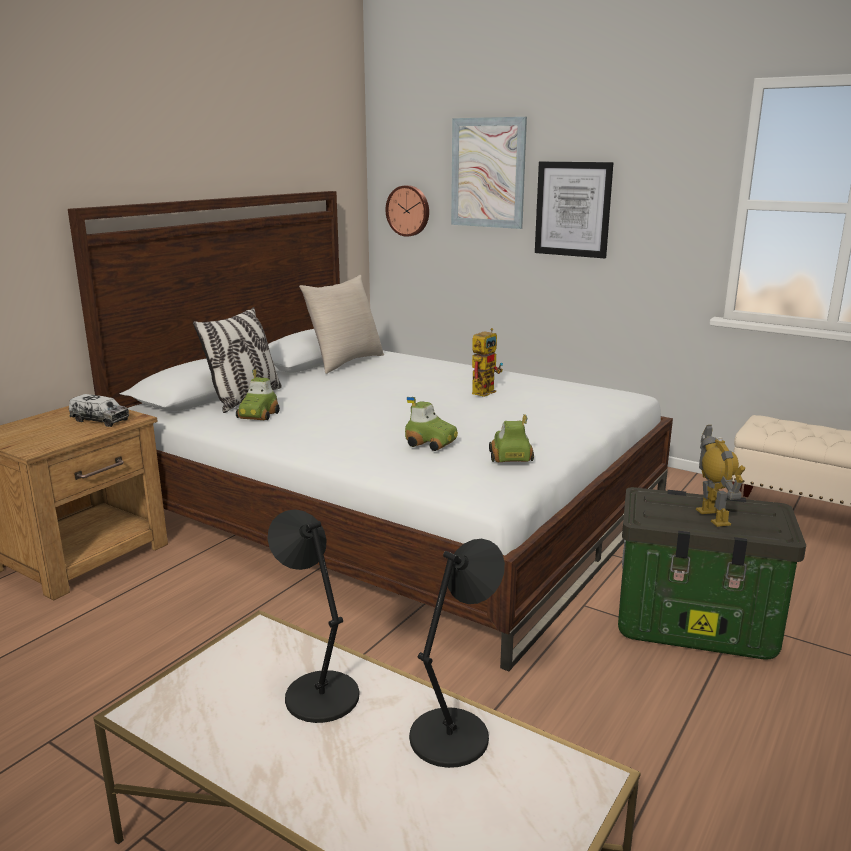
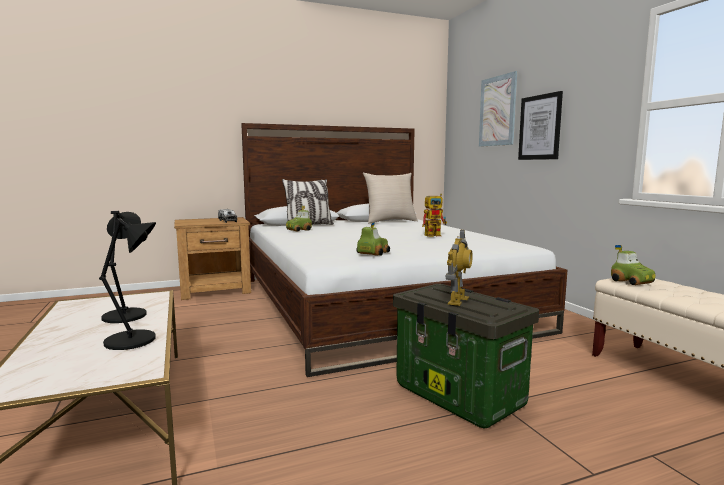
camera: 35 degrees right, 10 degrees down
(408, 210) = (461, 141): wall clock -> none
(431, 443) = (345, 243): toy car -> toy car (632, 281)

